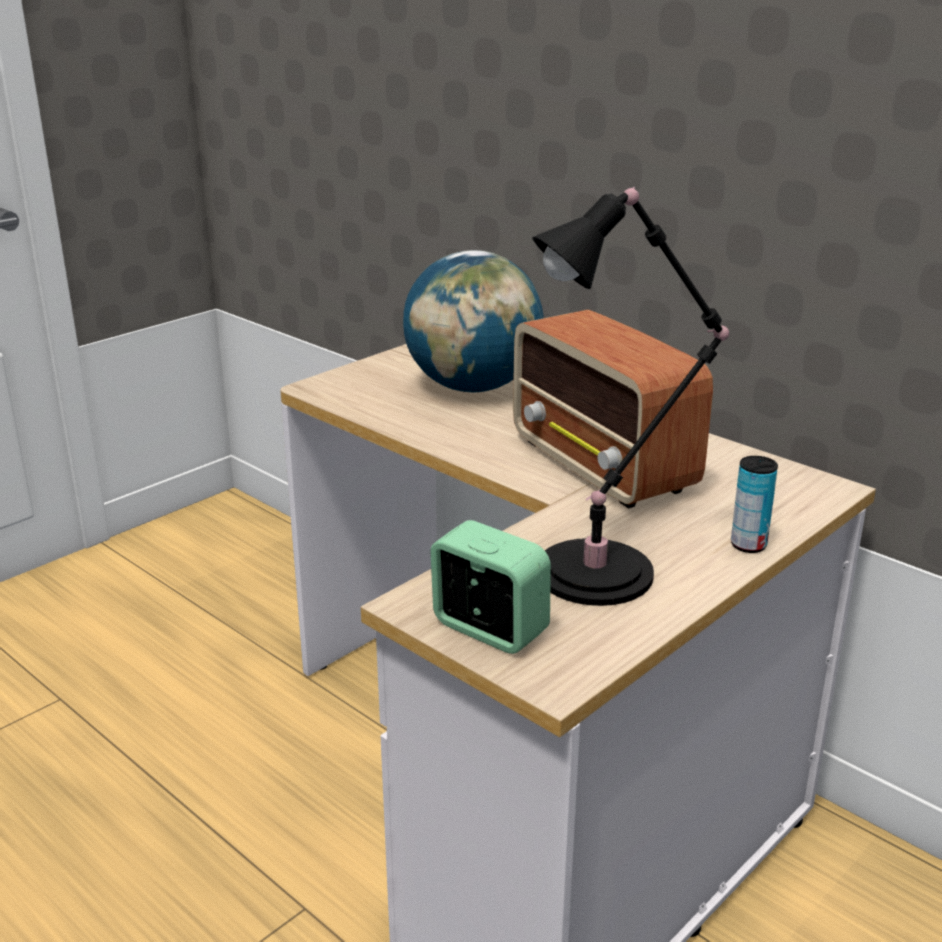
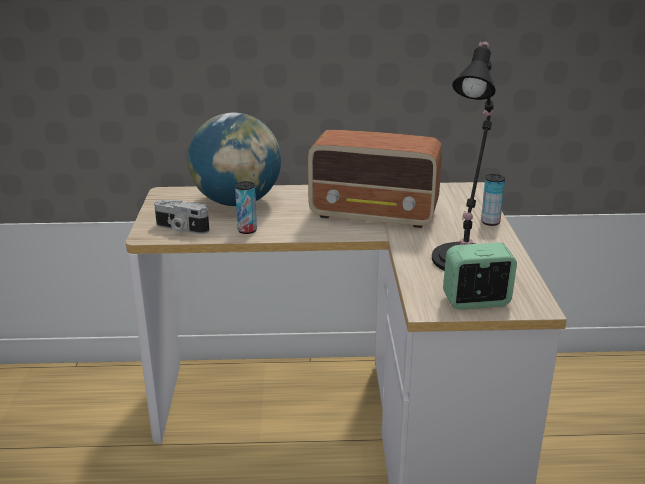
camera: 45 degrees left, 0 degrees up
(357, 393) = (181, 229): none -> camera
(416, 422) = (247, 230): none -> can

